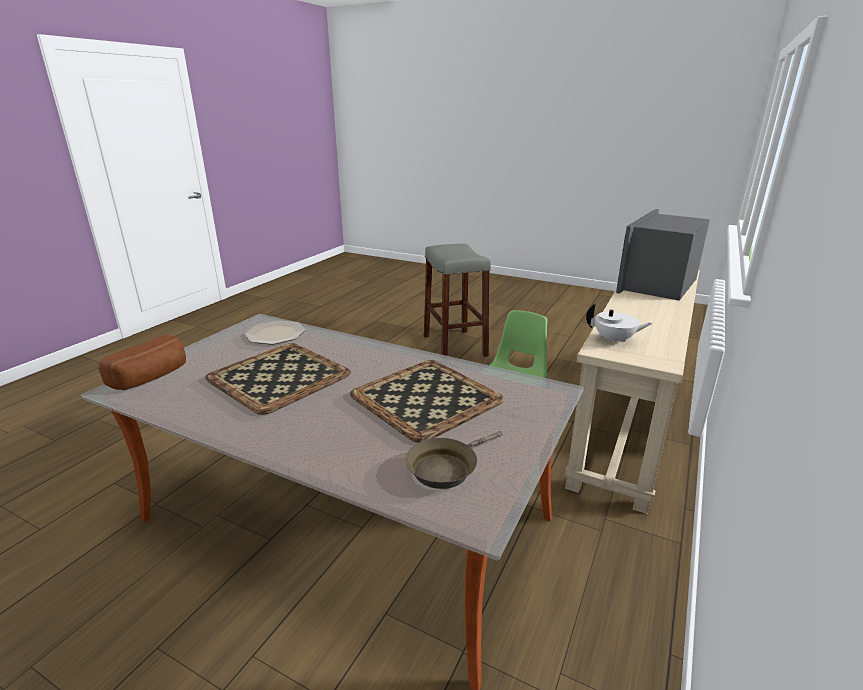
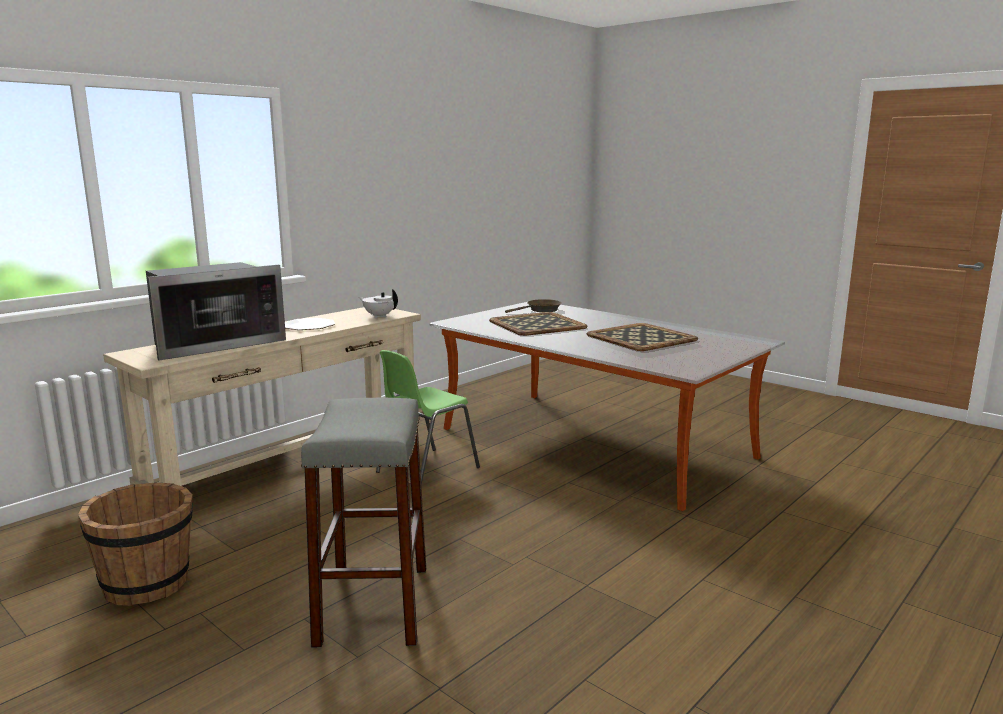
camera: 165 degrees left, 10 degrees down
(152, 377) = (743, 343): bread -> none
(276, 334) = (661, 360): plate -> plate (308, 326)
(569, 340) = (148, 584): none -> brown bucket

